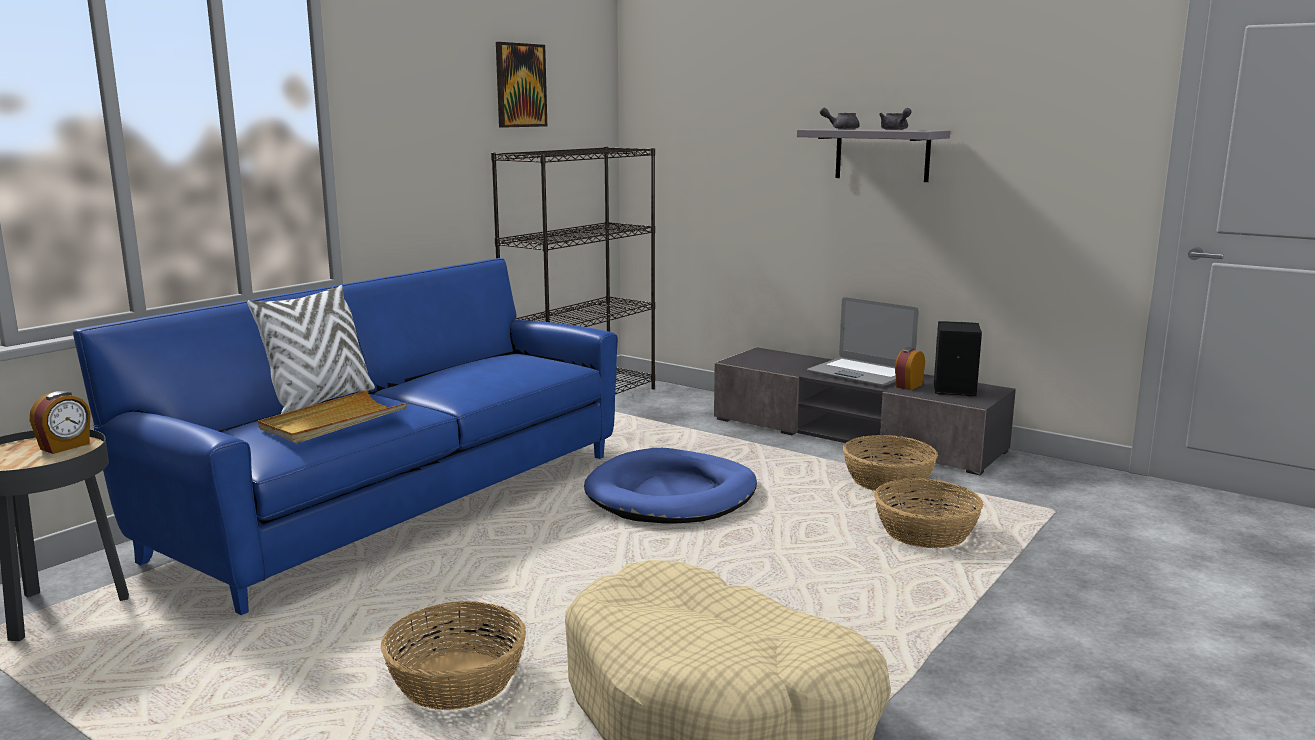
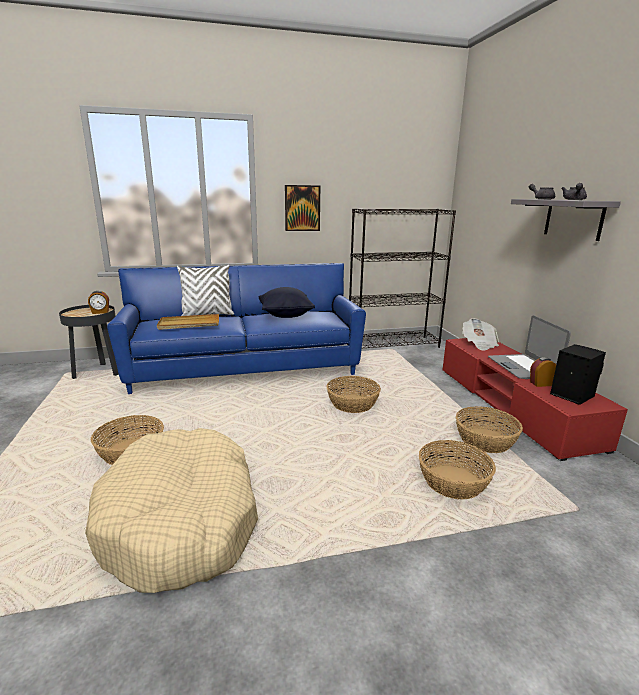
camera: 40 degrees right, 5 degrees up
(473, 371) = (285, 315): none -> black pillow
(520, 85) = (378, 172): picture -> picture (302, 208)
(672, 495) = (353, 404): blue dog bed -> basket
(765, 359) = (479, 344): none -> newspaper
(854, 435) = (512, 405): grey tv stand -> red tv stand

